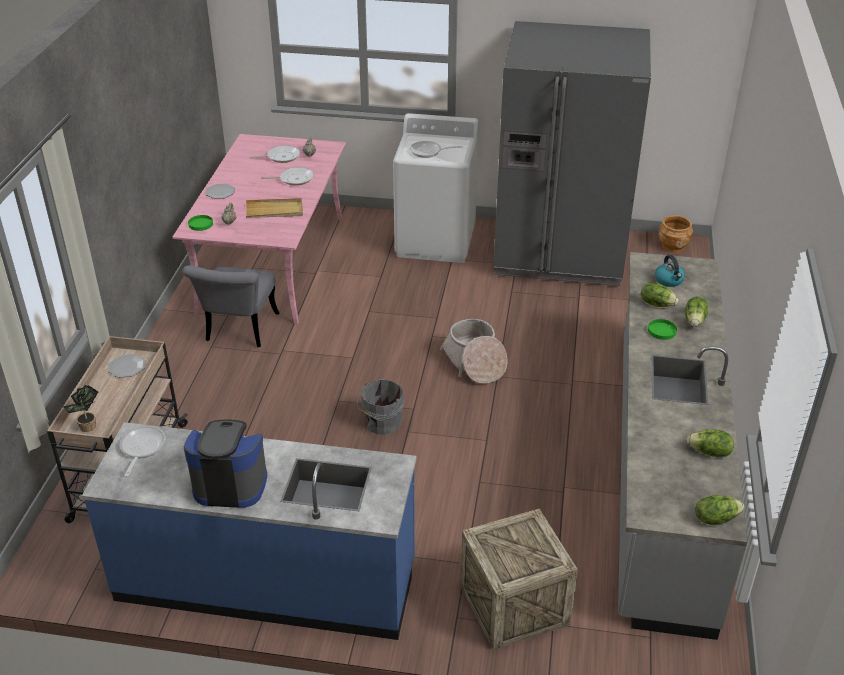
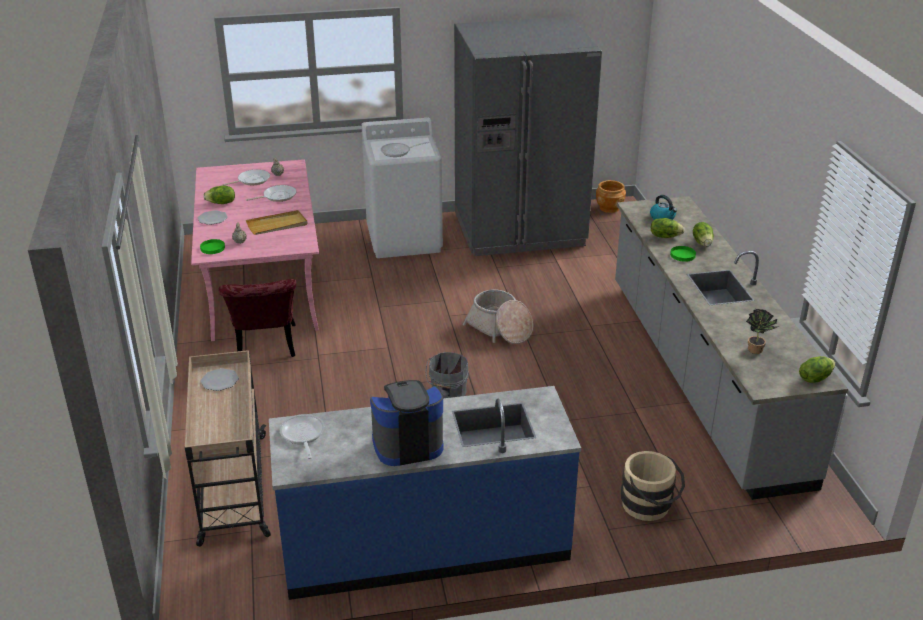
camera: 20 degrees left, 5 degrees down
(88, 428) = (218, 439): potted plant -> potted plant (757, 350)
(239, 332) = (266, 348): grey chair -> red chair
(514, 605) = (649, 507): crate -> beige bucket
(709, 452) = (778, 333): lettuce -> lettuce (221, 203)

